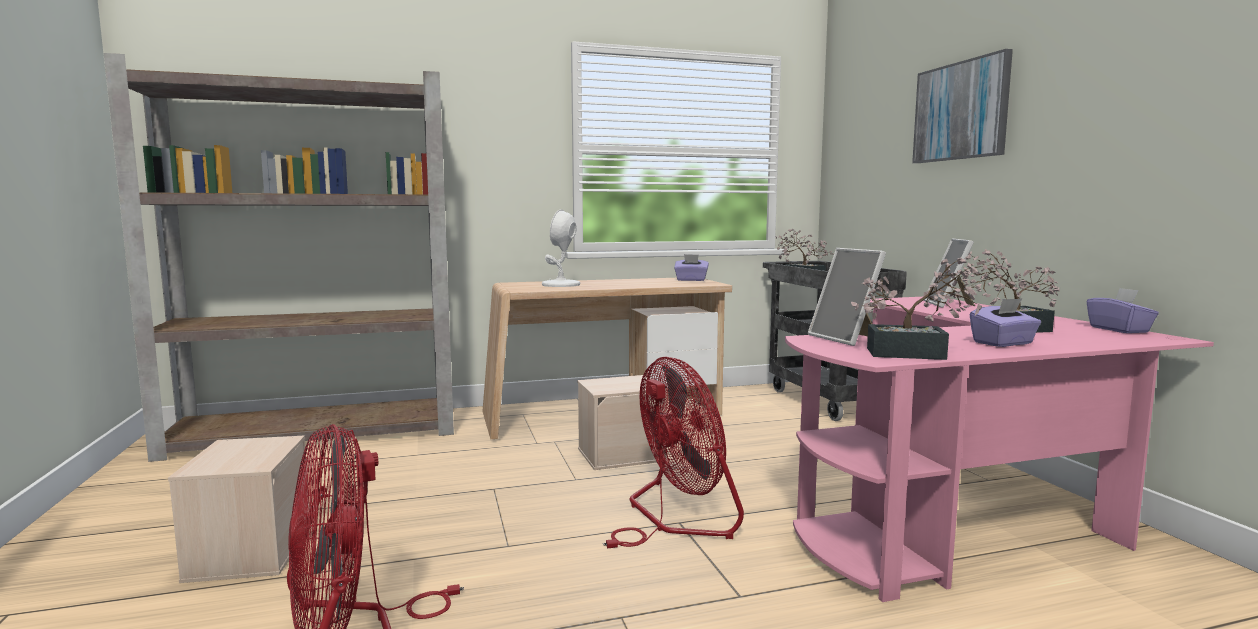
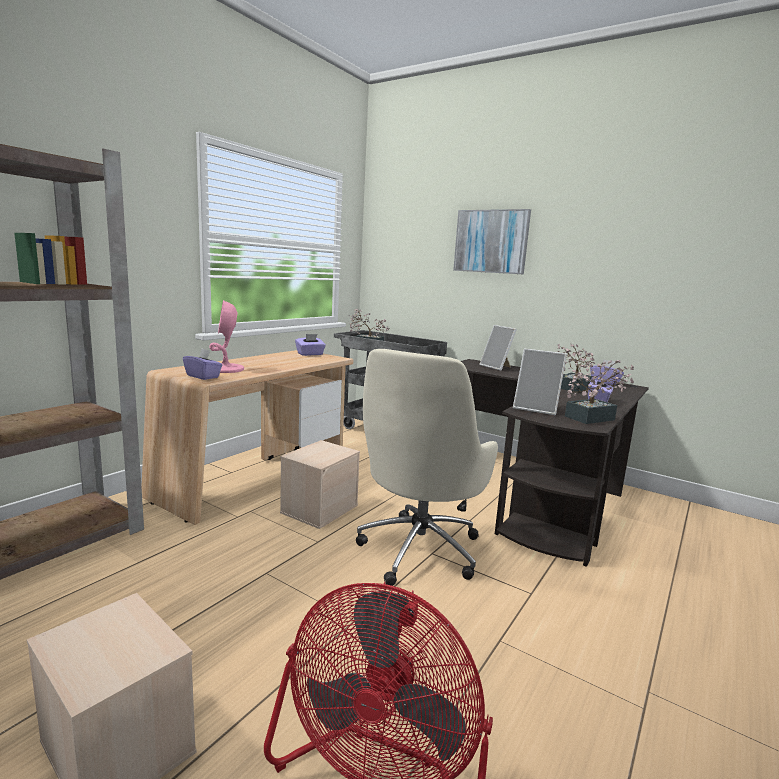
camera: 40 degrees left, 5 degrees up
(523, 287) = (203, 376): none -> purple tissue box
(561, 285) = (225, 369): white table lamp -> pink table lamp
(668, 516) = (419, 551): red fan -> beige office chair
(962, 507) = (539, 491): pink desk -> black desk

